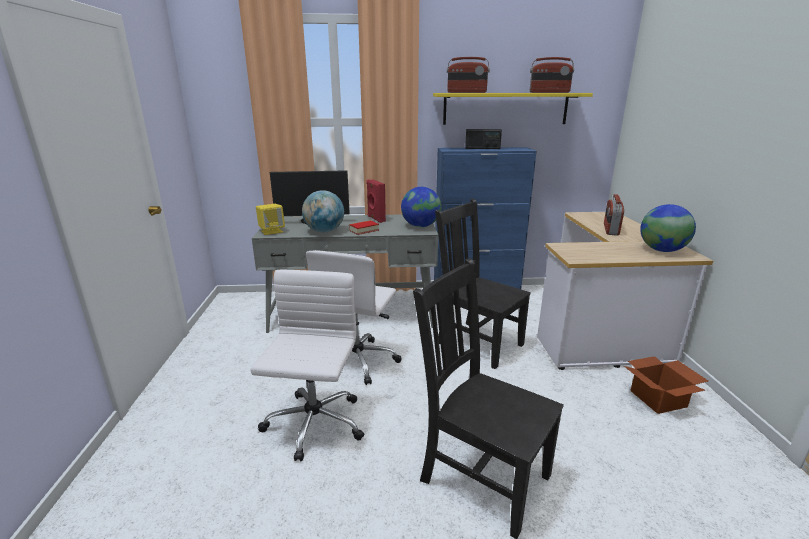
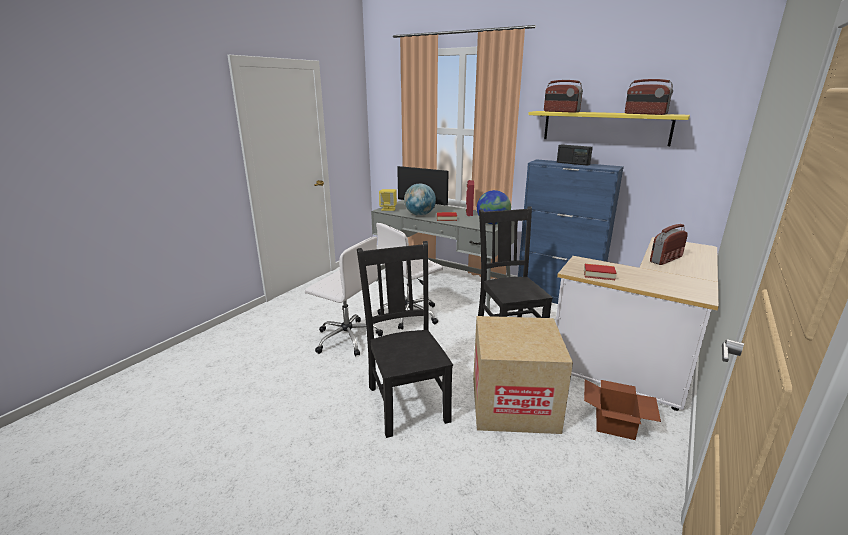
camera: 35 degrees right, 0 degrees up
(314, 425) = (346, 338): white office chair -> white office chair turned 75 degrees clockwise
(573, 420) = (513, 404): none -> cardboard box
(599, 256) = (598, 275): none -> book
(662, 250) = (678, 285): globe -> none

